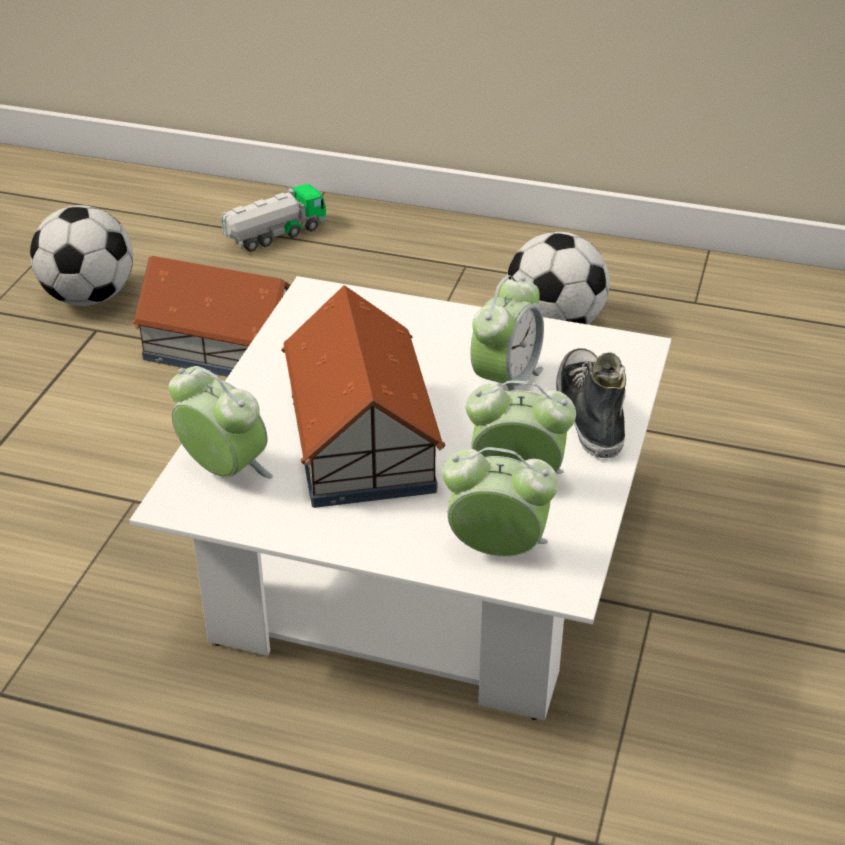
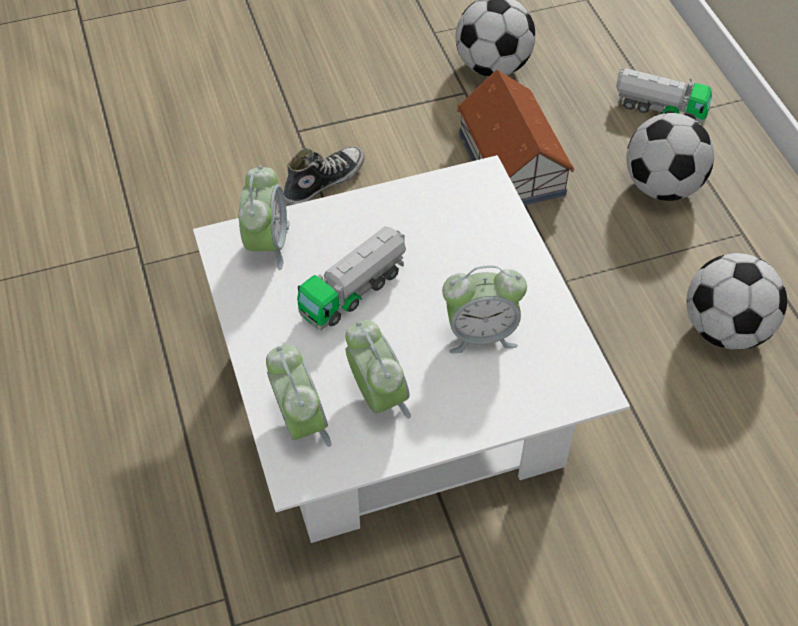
camera: 55 degrees right, 15 degrees up
(362, 438) = (354, 291): toy house -> toy truck
(364, 278) = (662, 187): none -> football
(589, 413) = (487, 400): shoe -> shoe (324, 181)

